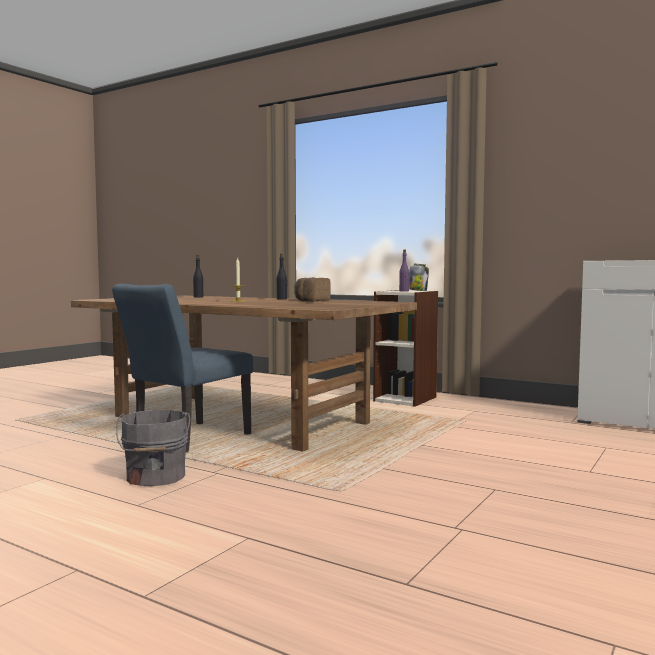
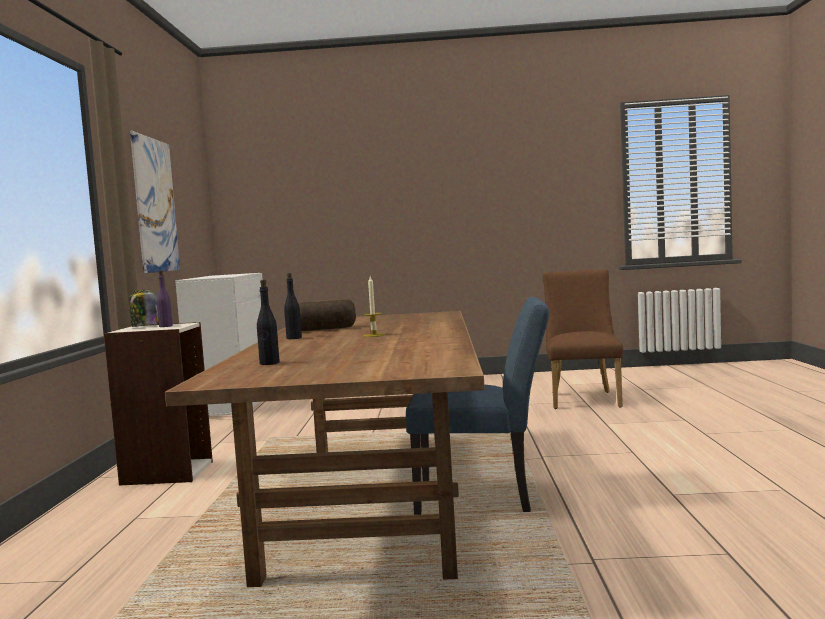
camera: 120 degrees left, 0 degrees up
(155, 477) = (588, 466): grey bucket -> none
(425, 591) = (583, 398): none -> brown chair
(583, 183) = (155, 205): none -> picture

